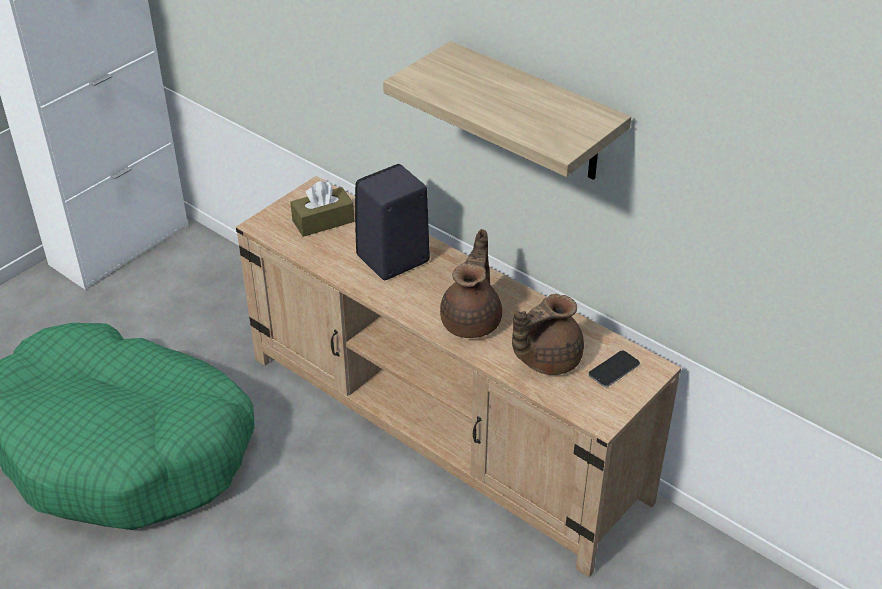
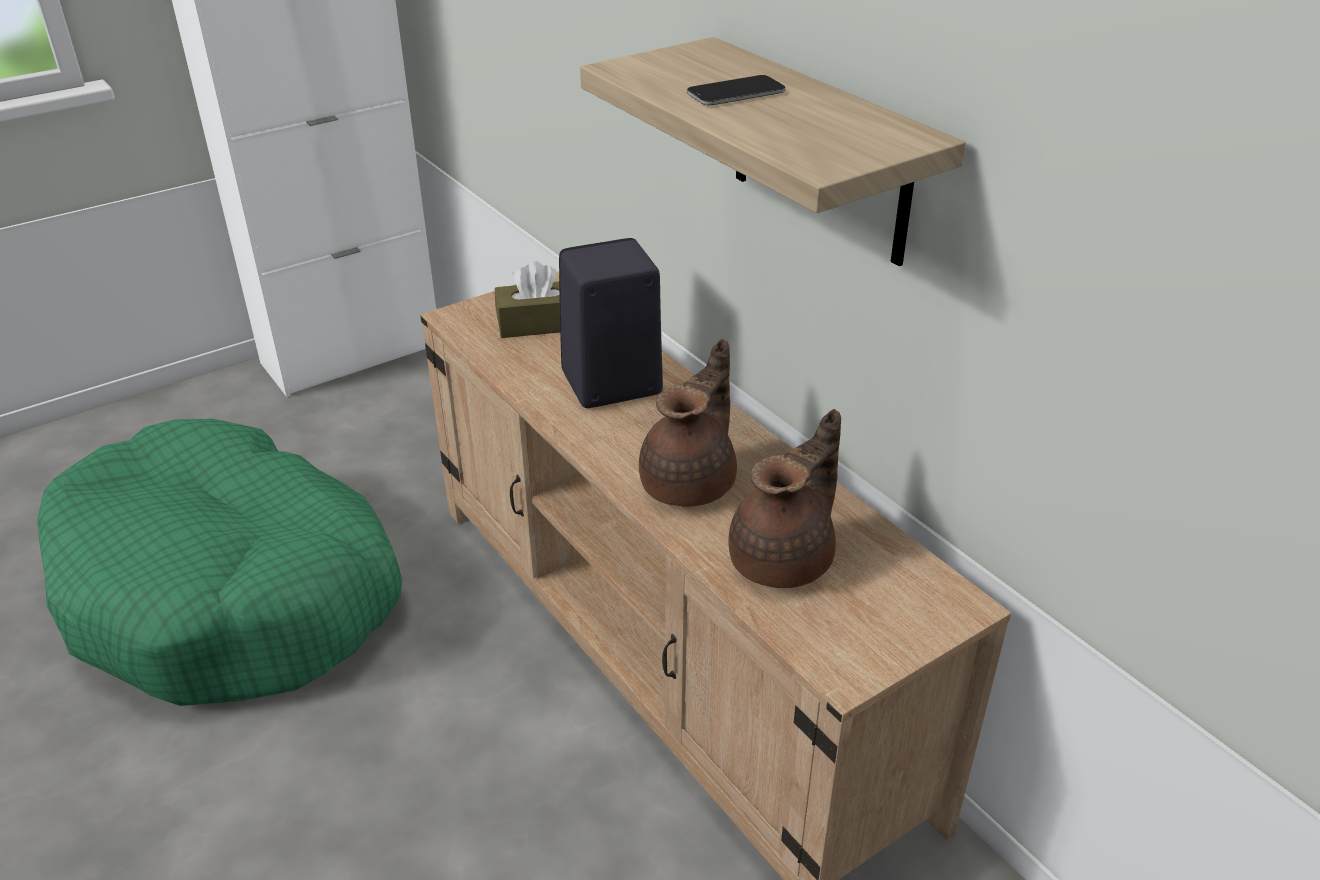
camera: 15 degrees right, 5 degrees down
(546, 359) = (785, 559): brown teapot -> brown teapot turned 150 degrees clockwise
(614, 369) = (892, 595): phone -> phone (736, 93)

